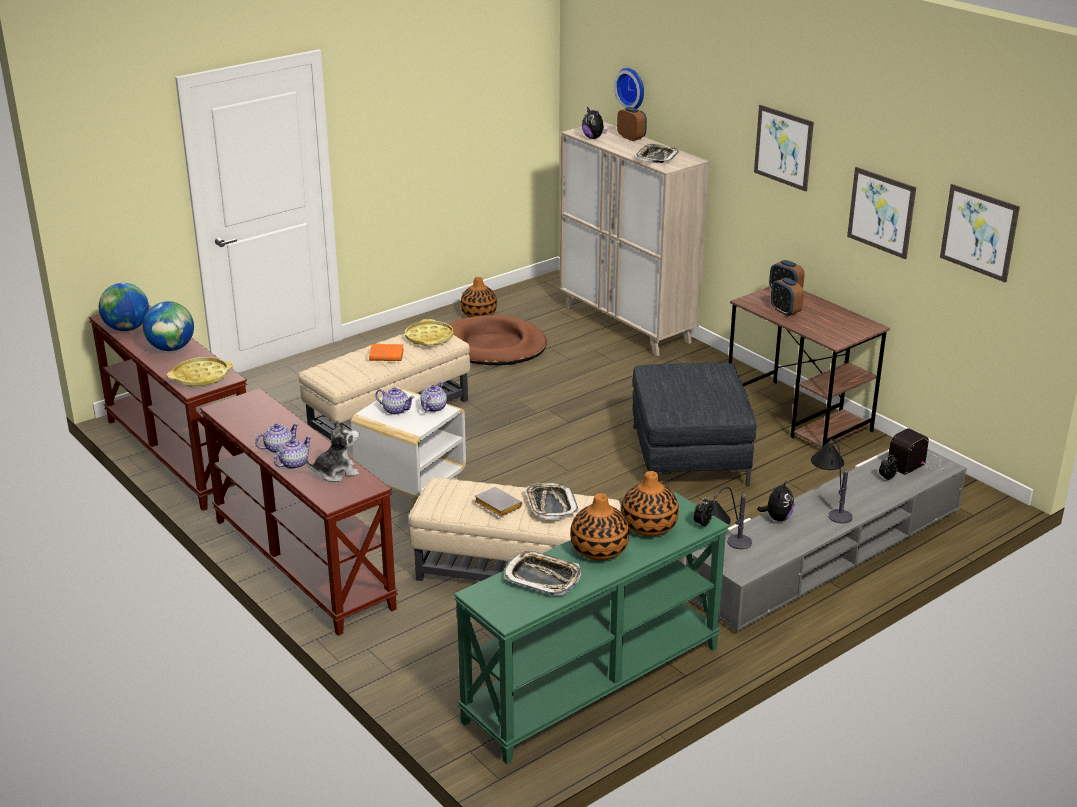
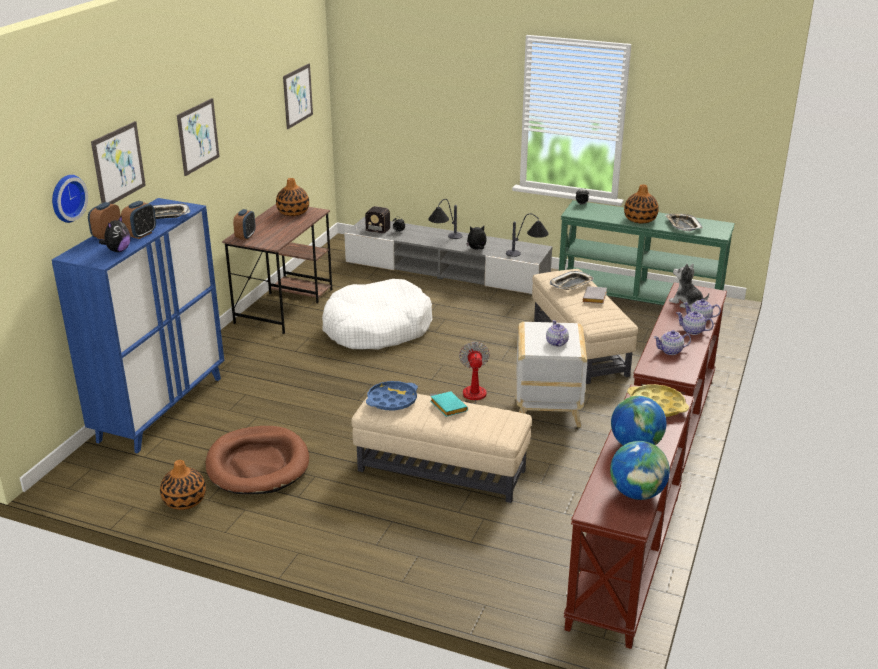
camera: 120 degrees left, 0 degrees up
(387, 355) = (447, 407): orange book -> turquoise book
(429, 338) = (392, 400): yellow tray -> blue tray
(433, 408) = (535, 330): teapot -> teapot (671, 351)
(489, 464) = (467, 397): none -> fan
(627, 325) = (161, 408): beige cabinet -> blue cabinet
(649, 526) = (602, 214): vase -> vase (293, 212)
(690, 455) = (377, 329): grey ottoman -> white dog bed
(785, 311) = (281, 231): alarm clock -> alarm clock (141, 234)
(881, 212) = (257, 129): picture -> picture (118, 164)

